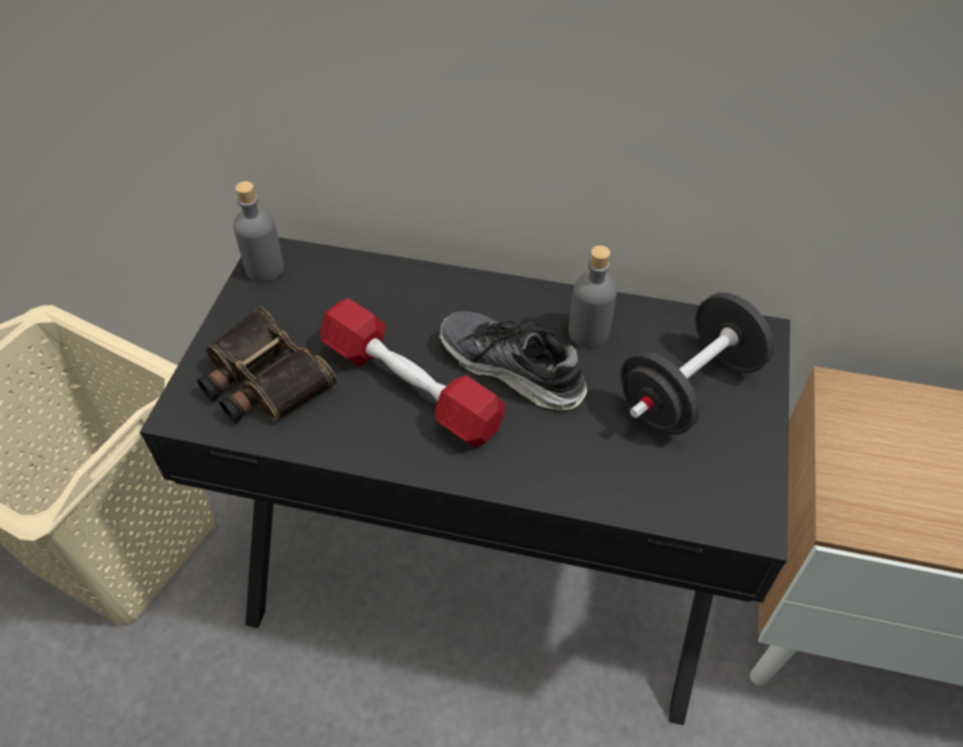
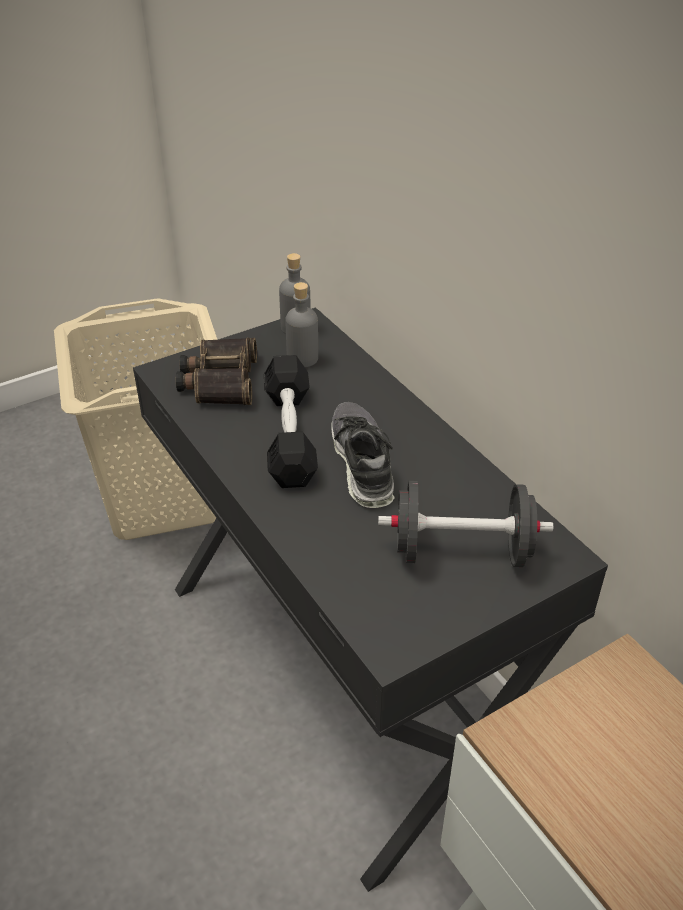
camera: 45 degrees right, 10 degrees down
(411, 387) = (289, 435): red dumbbell -> black dumbbell
(588, 332) = (441, 476): grey bottle -> grey bottle (302, 358)

